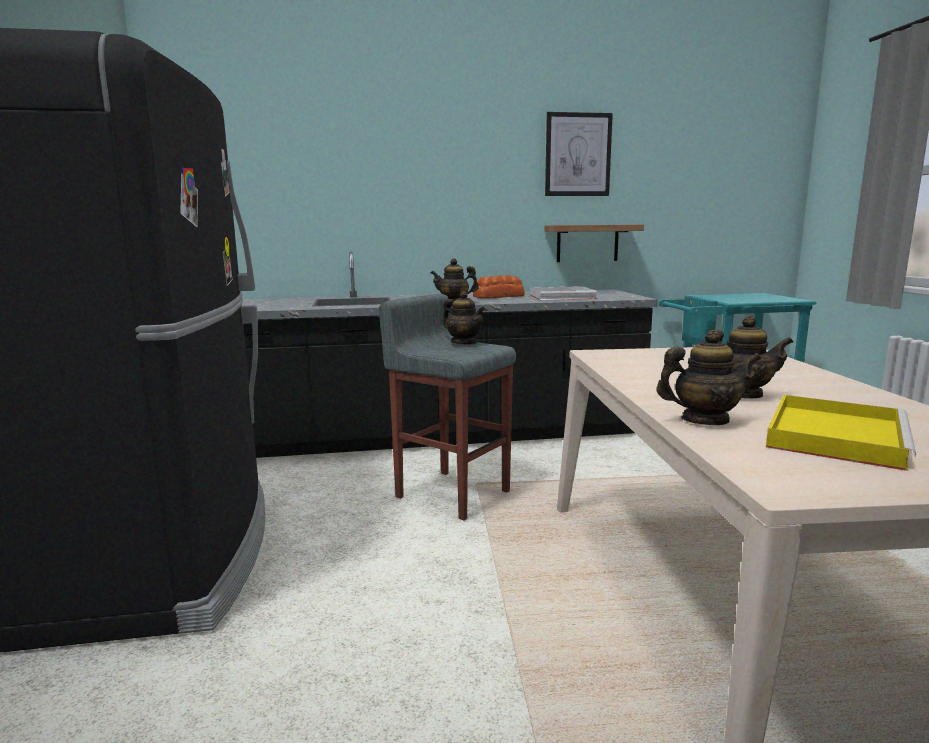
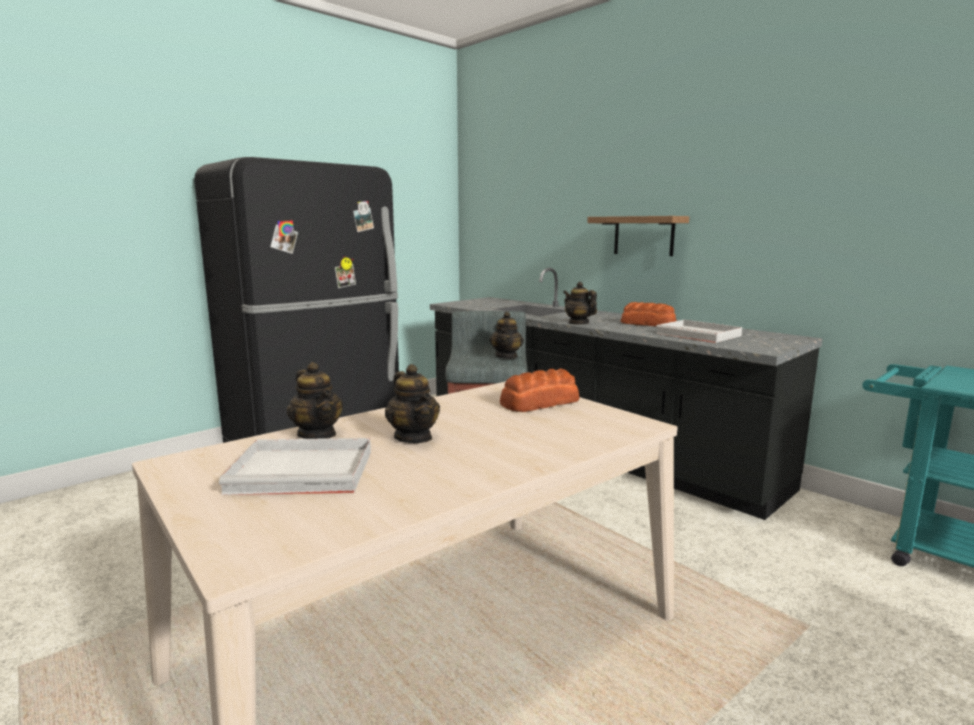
camera: 55 degrees right, 0 degrees up
(577, 155) = (786, 168): picture -> none
(587, 243) = (791, 276): shelf -> shelf (643, 235)
(661, 356) = (538, 402): none -> bread
(834, 435) = (305, 471): yellow tray -> white tray

